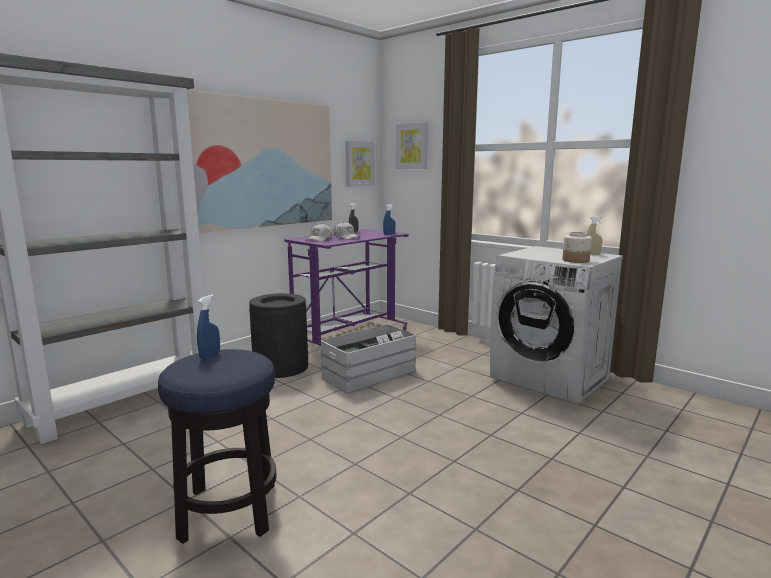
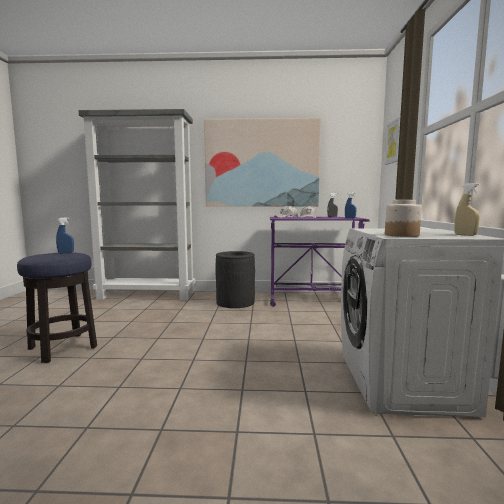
camera: 50 degrees right, 5 degrees down
(359, 163) = (354, 162): picture -> none
(369, 374) = (269, 322): grey storage box -> none

